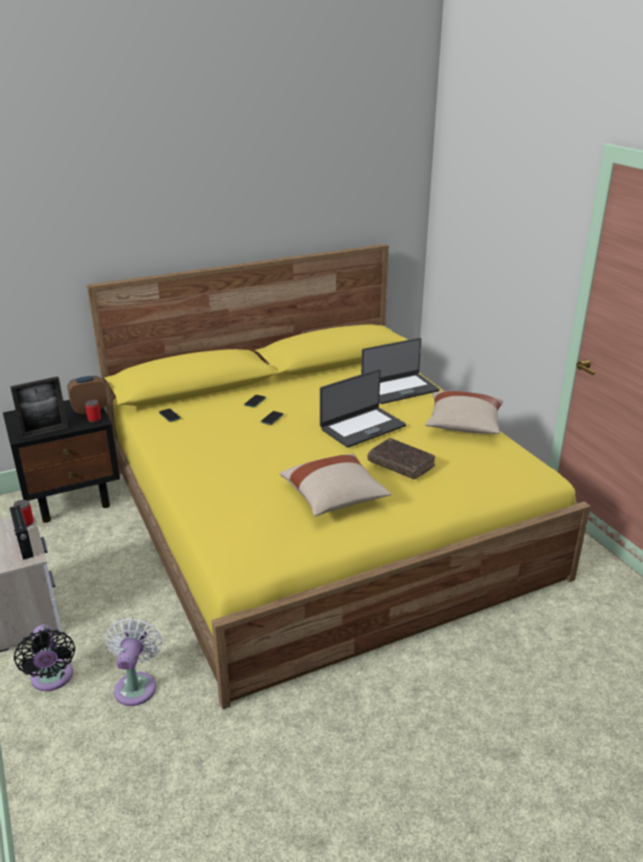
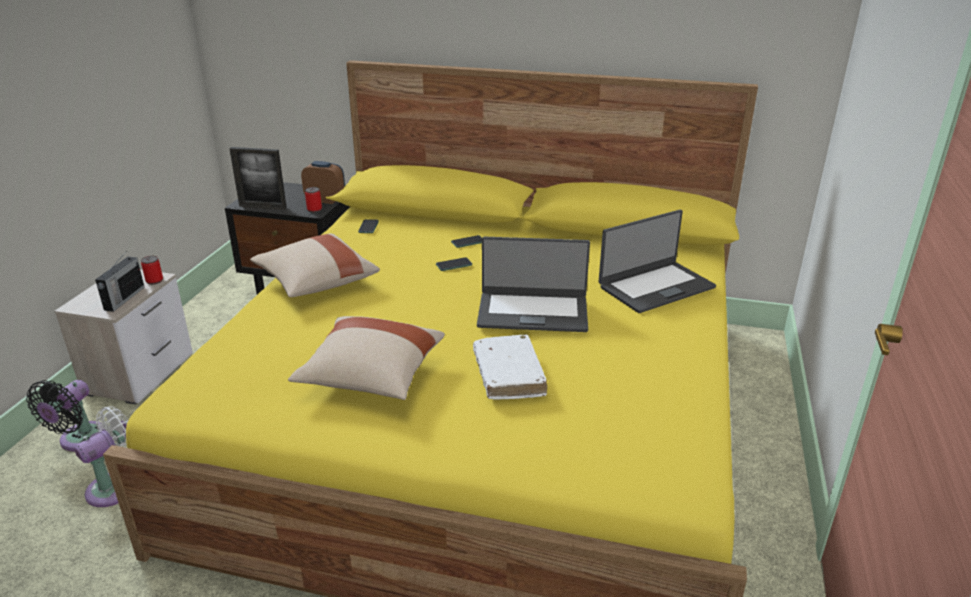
camera: 40 degrees right, 0 degrees up
(399, 389) = (655, 287): laptop -> laptop turned 45 degrees counterclockwise
(401, 465) = (508, 375): brown book -> white book
(463, 426) = (671, 364): beige pillow -> beige pillow (316, 282)

